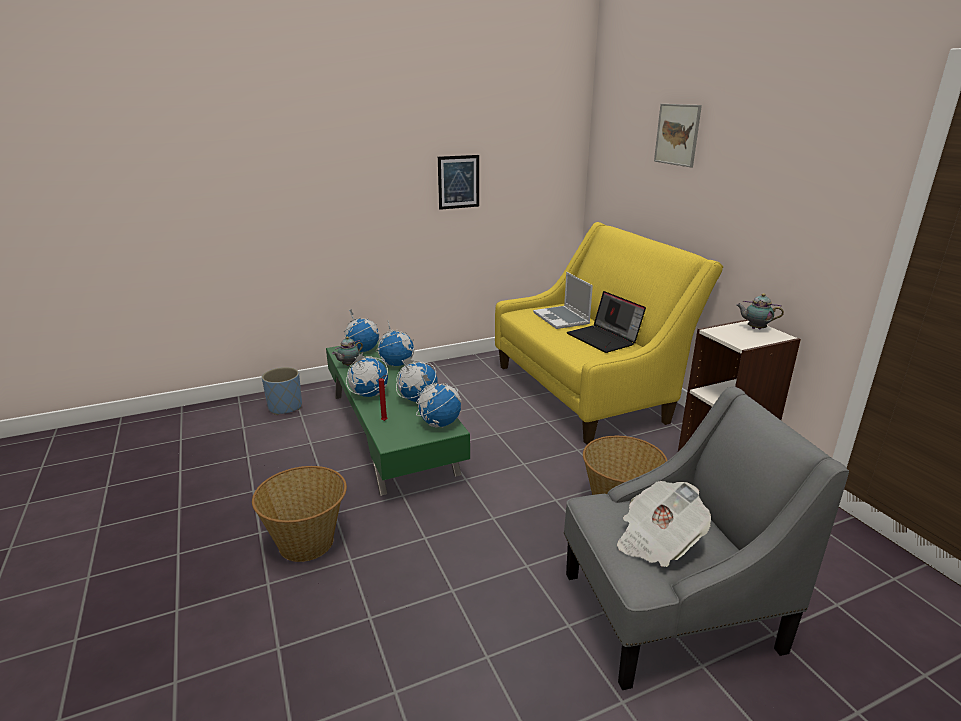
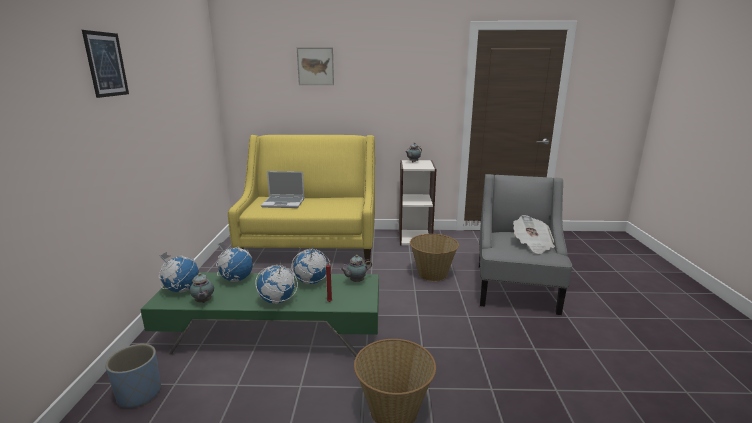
camera: 65 degrees left, 5 degrees down
(439, 423) = (356, 281): globe -> teapot
(458, 182) = (169, 115): picture -> picture (106, 64)
(604, 339) = (330, 201): laptop -> none

